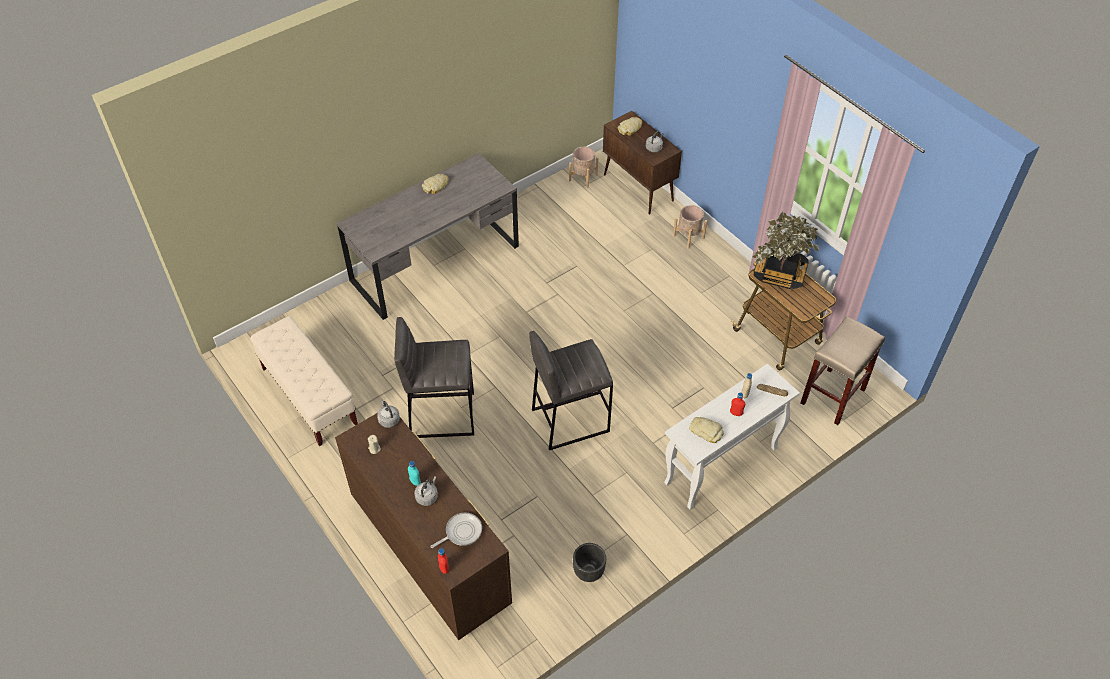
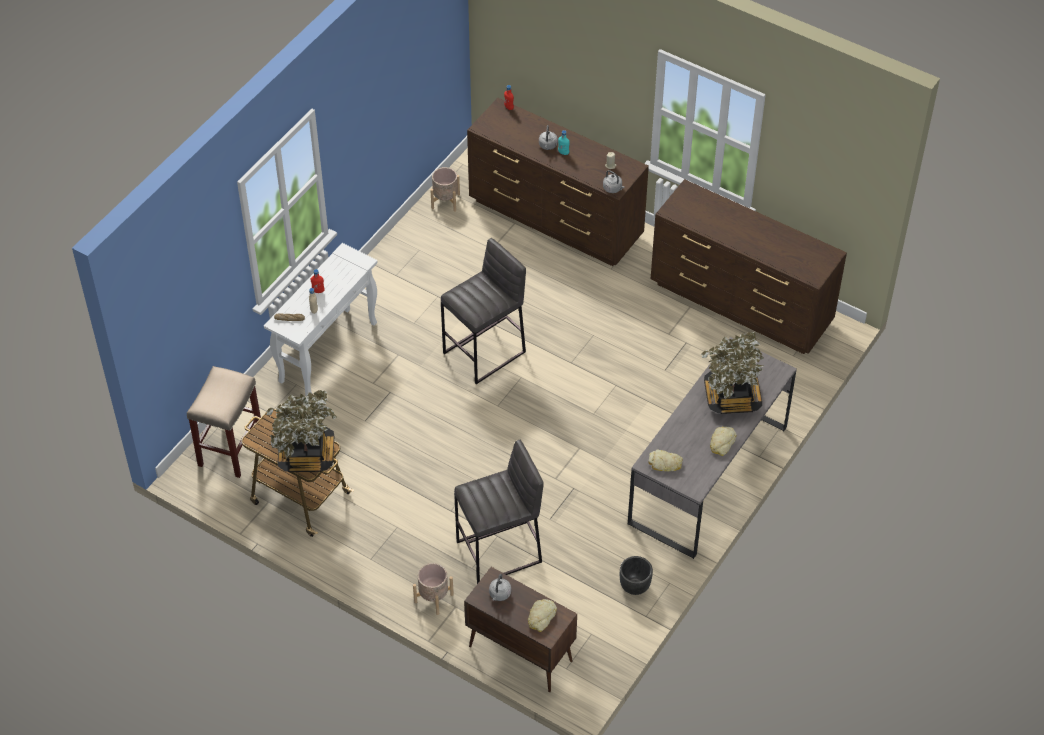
camera: 160 degrees right, 0 degrees up
(309, 396) = (741, 304): beige bench -> brown dresser
(404, 216) = (731, 397): none -> potted plant
(441, 414) = (608, 323): grey stool -> grey stool (500, 552)
(461, 532) = (508, 131): frying pan -> none
(583, 178) = (596, 648): beige planter -> beige planter (445, 201)
(589, 571) = (417, 240): black planter -> black planter (634, 587)
(706, 431) = (341, 269): bread -> bread (665, 463)

